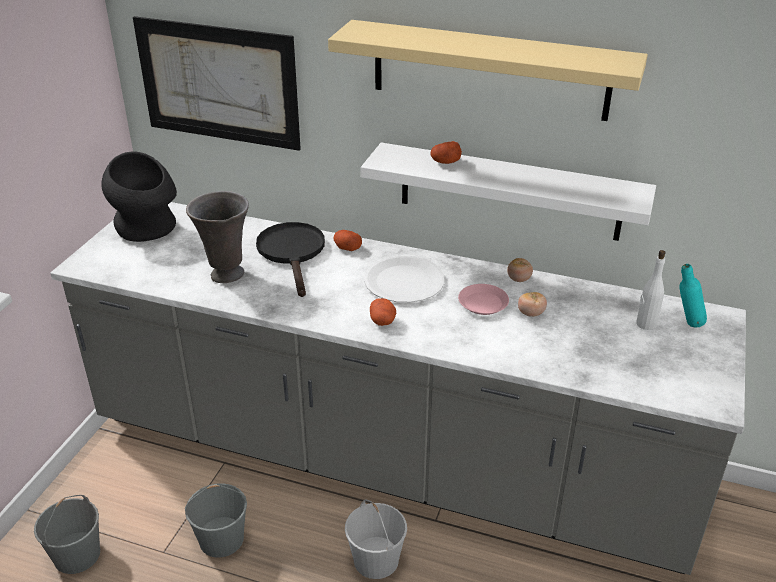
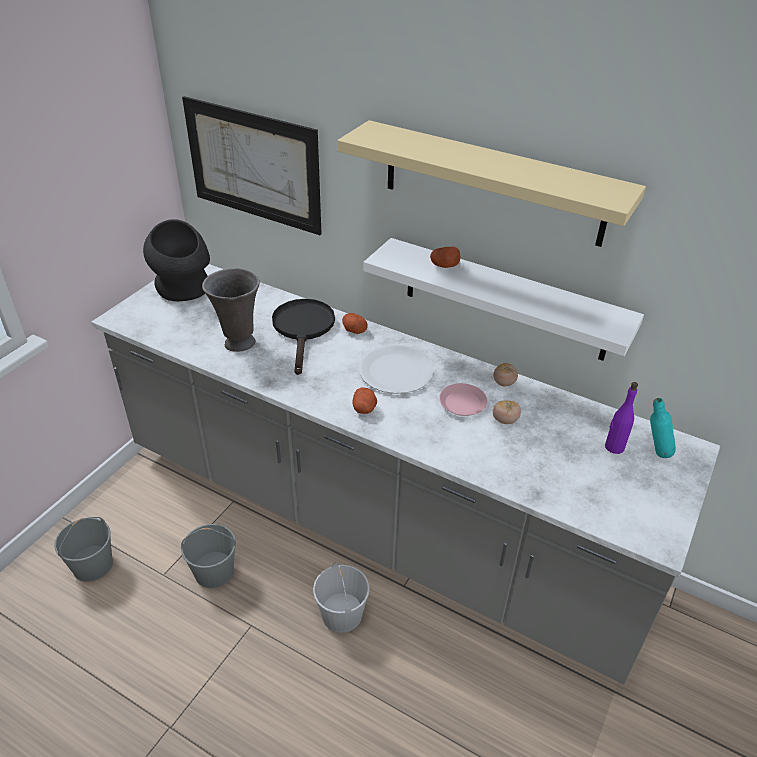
camera: 10 degrees right, 5 degrees up
(645, 324) = (614, 447): white bottle -> purple bottle

